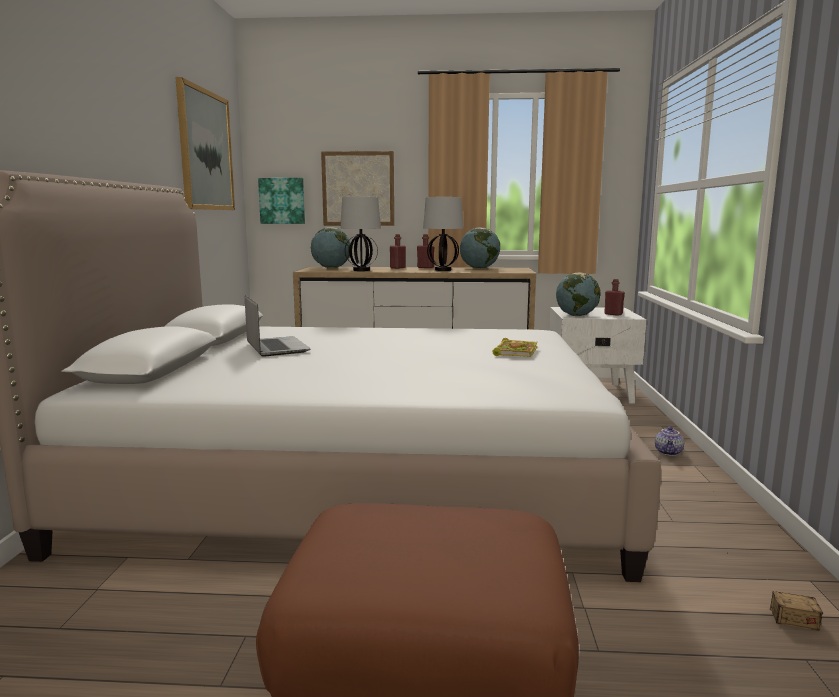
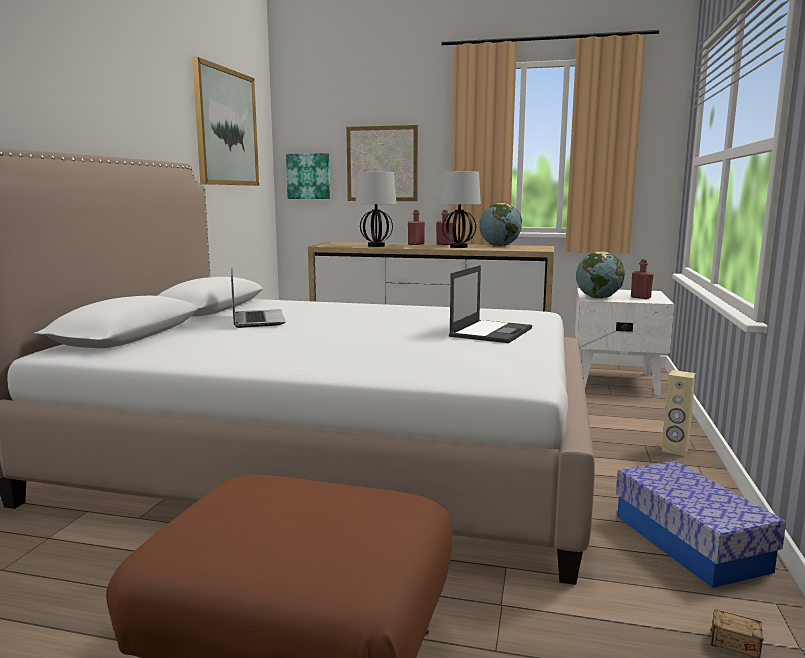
camera: 10 degrees right, 0 degrees up
(331, 268) = (350, 243): globe -> none
(515, 351) = (491, 332): book -> laptop
(669, 452) = (675, 450): teapot -> beige speaker
(718, 534) = (689, 542): none -> storage box

